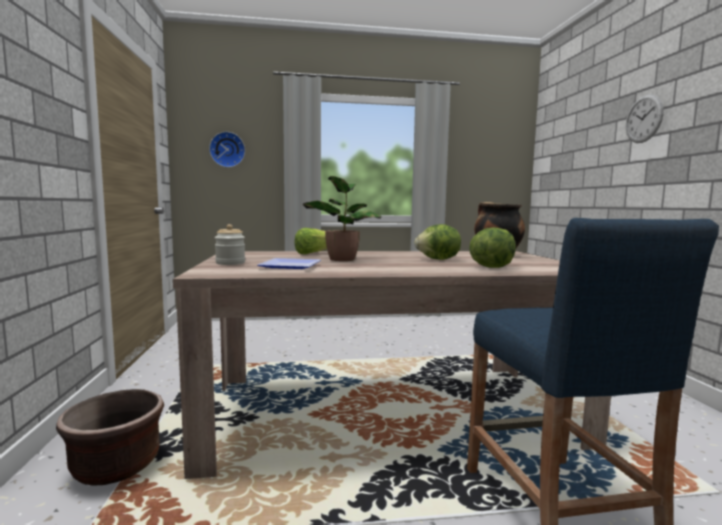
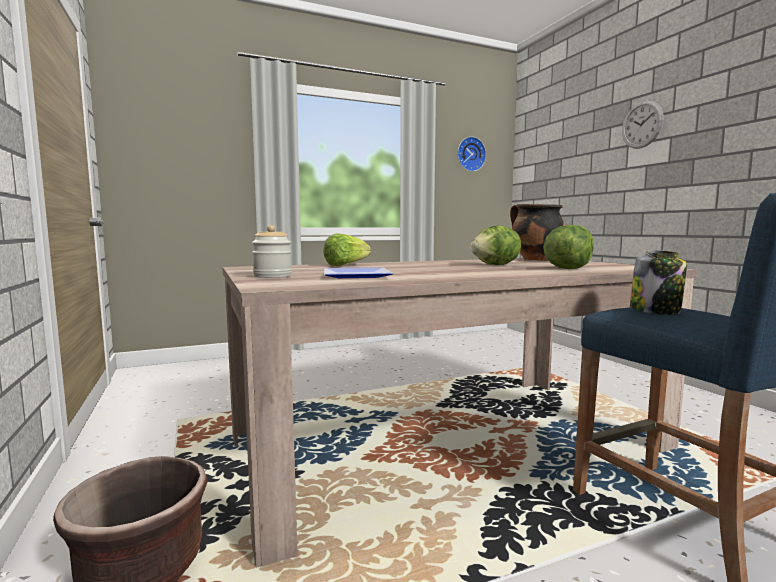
camera: 15 degrees left, 0 degrees up
(227, 150) = (179, 146): wall clock -> wall clock (470, 154)
(342, 259) = (395, 268): potted plant -> none
(537, 314) = (655, 311): none -> jar

